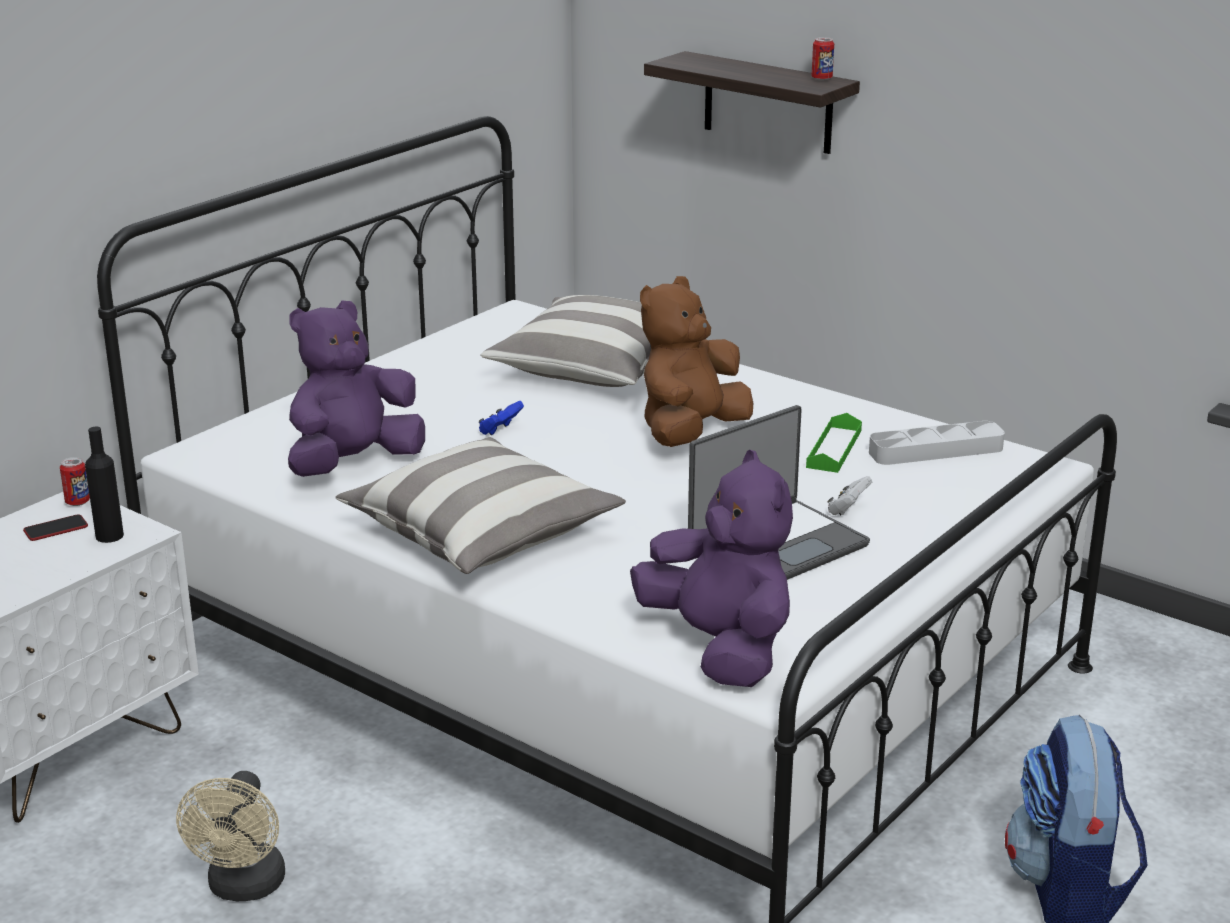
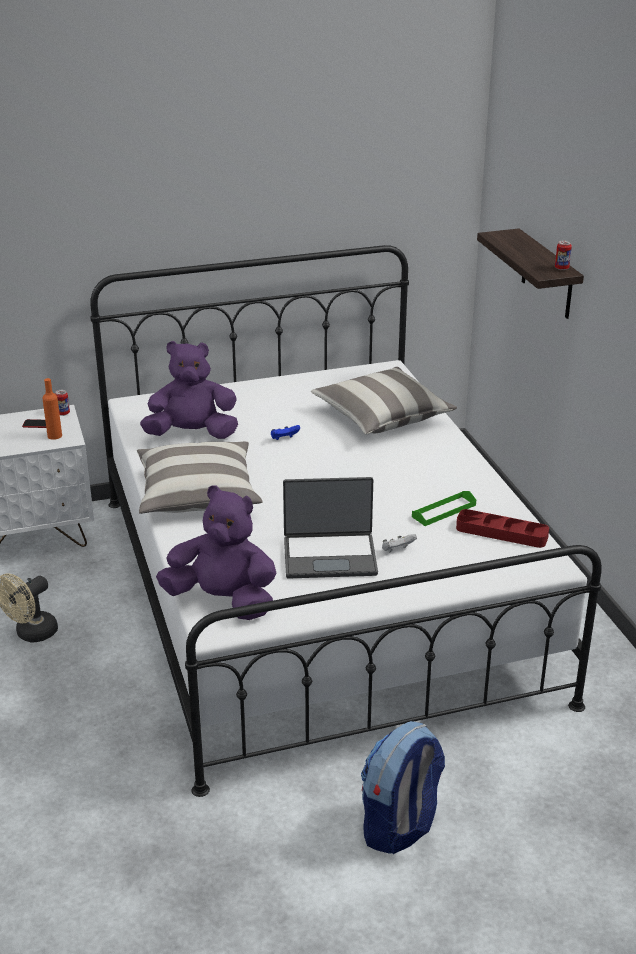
camera: 35 degrees right, 5 degrees up
(109, 536) = (54, 436): black bottle -> orange bottle
(691, 433) = (378, 474): brown plush toy -> none
(720, 648) = (223, 601): purple plush toy -> purple plush toy turned 75 degrees counterclockwise
(935, 450) = (501, 533): grey tray -> red tray

